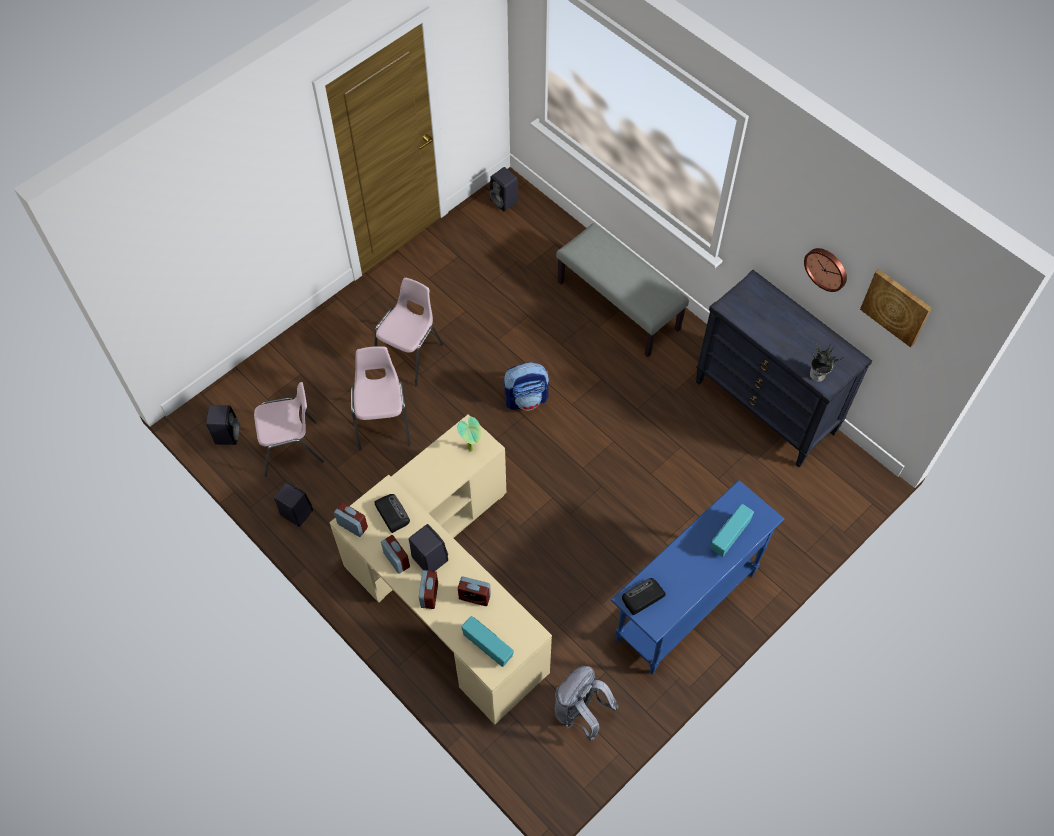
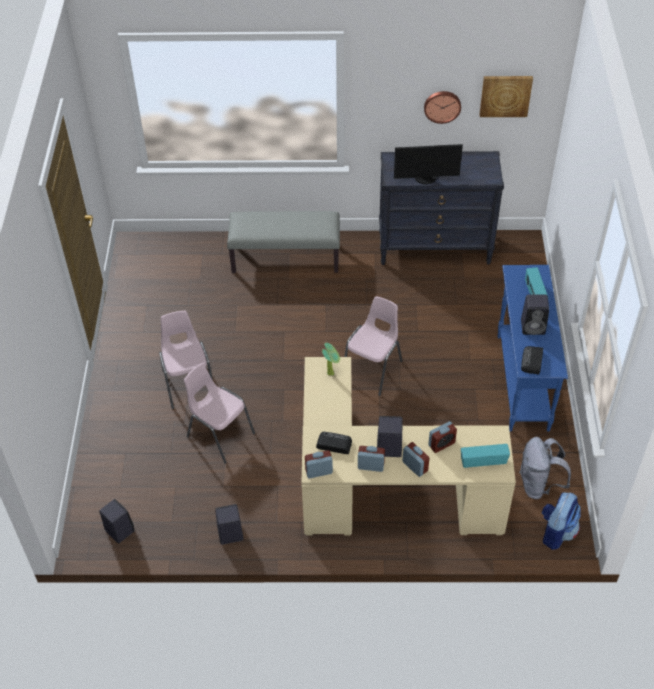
camera: 45 degrees left, 10 degrees down
(292, 448) = (177, 500): pink chair -> pink chair (373, 370)
(505, 201) = (138, 253): black speaker -> black speaker (533, 327)
(526, 399) = (295, 350): backpack -> backpack (556, 532)
(761, 331) = (425, 178): none -> monitor
(817, 375) = (482, 178): potted plant -> none

